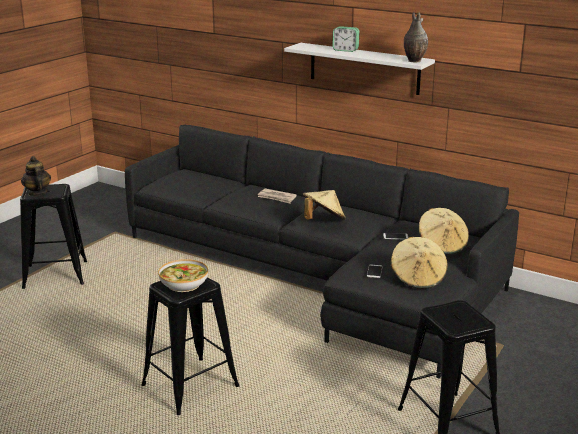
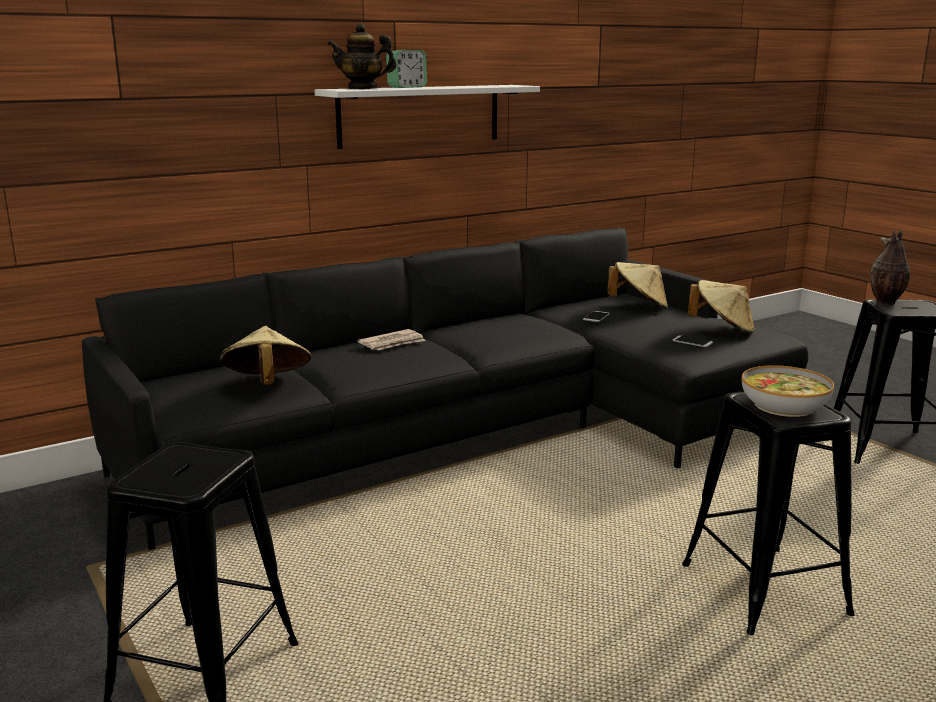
camera: 65 degrees left, 5 degrees down
(37, 193) = (184, 476): teapot -> teapot (363, 88)
(323, 220) = (512, 335): beige hat -> beige hat (267, 384)
(413, 61) = (512, 85): vase -> vase (885, 302)

